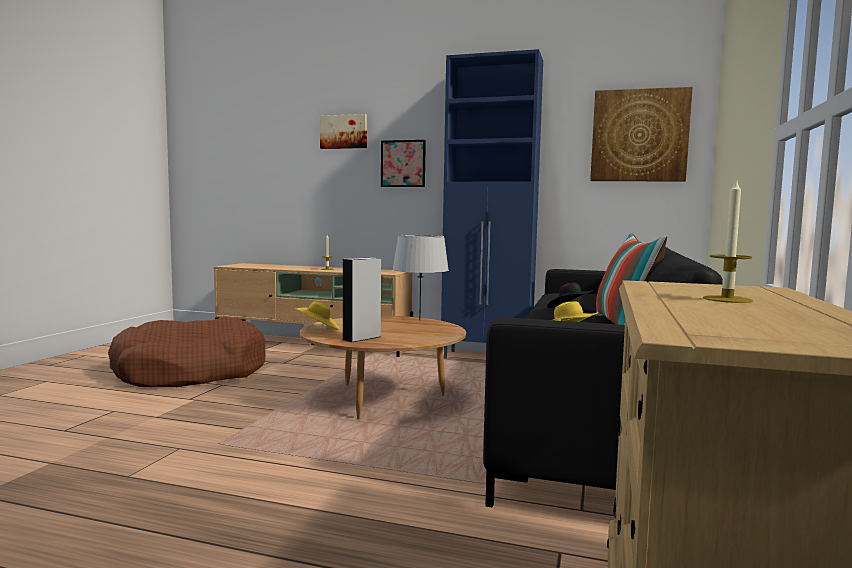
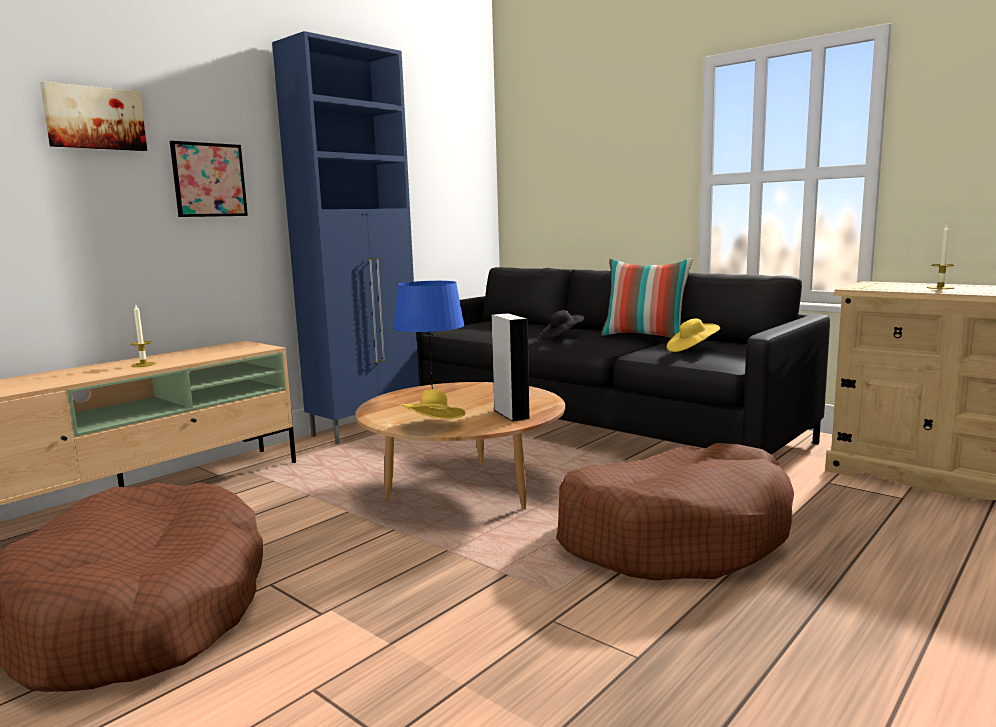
camera: 65 degrees left, 5 degrees up
(332, 473) = (674, 536): none -> brown dog bed
(419, 320) = (431, 389): grey table lamp -> blue table lamp
(639, 136) = (451, 159): picture -> none

